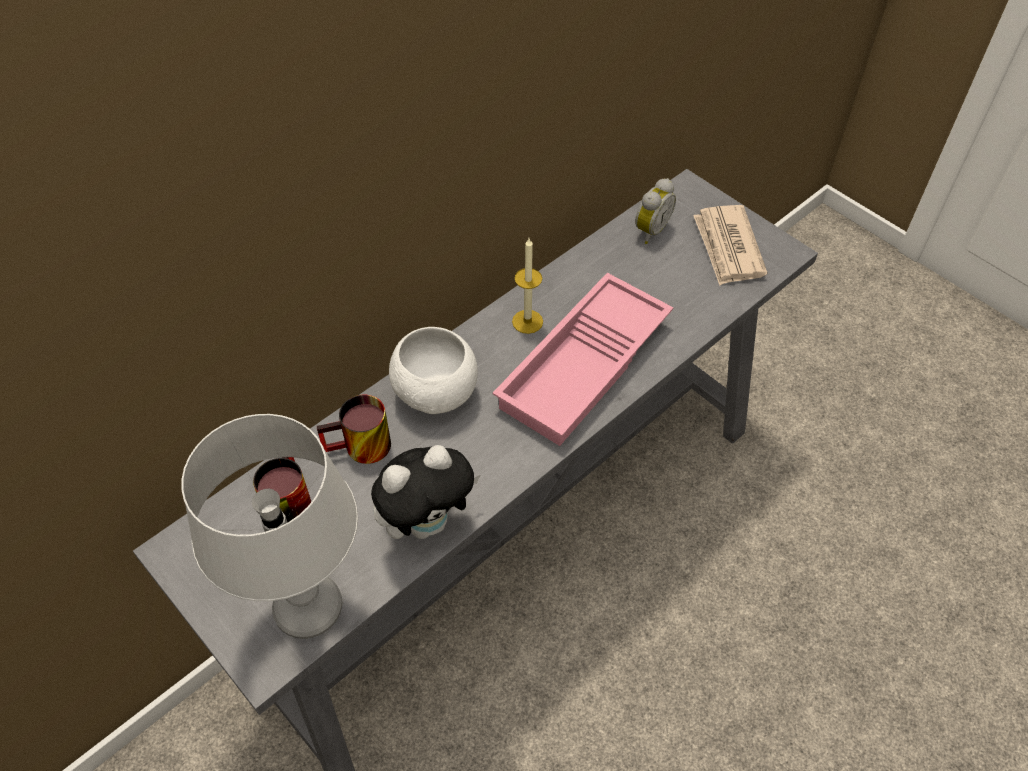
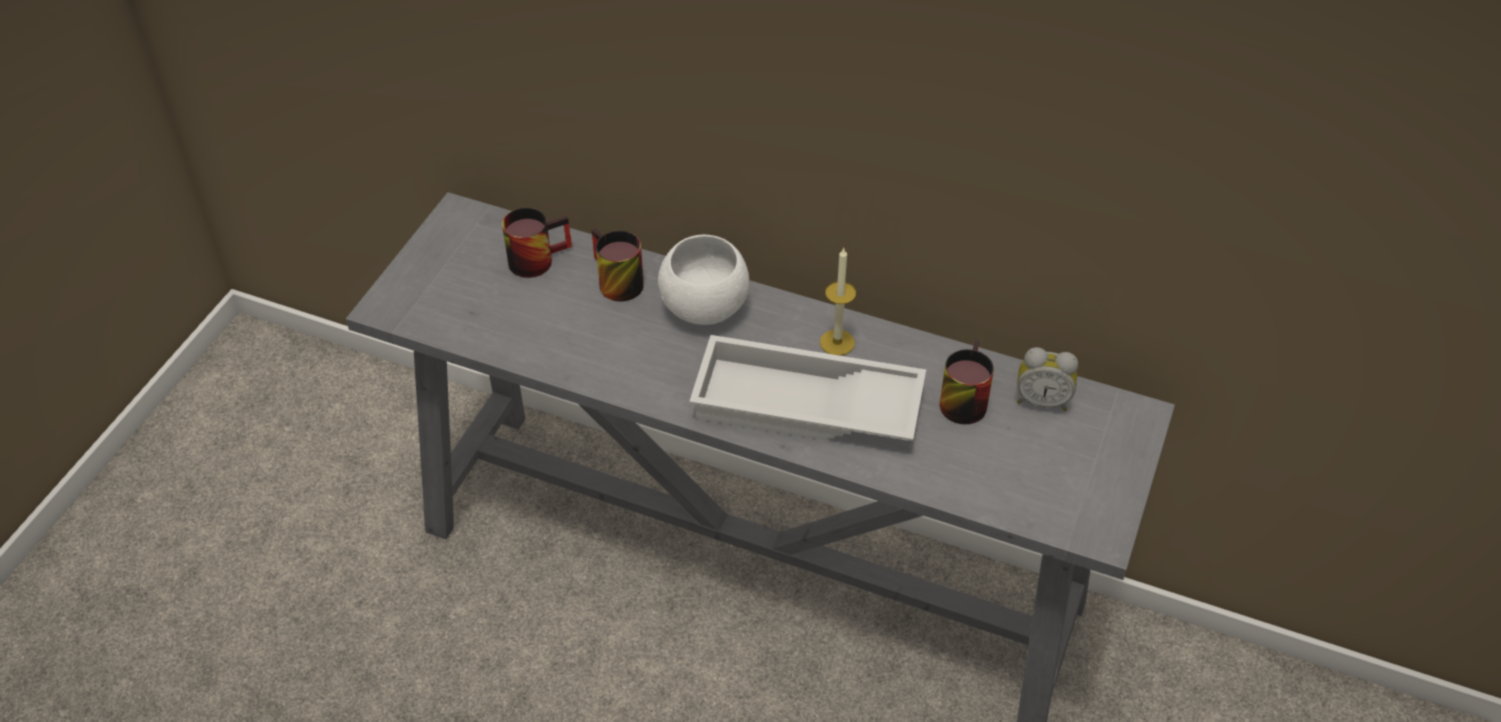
camera: 65 degrees right, 5 degrees down
(309, 609) = (442, 313): grey table lamp -> none
(428, 522) = (561, 355): plush toy -> none
(585, 368) = (804, 407): pink tray -> white tray
(625, 273) = (960, 398): none -> mug
(728, 248) = (1067, 478): newspaper -> none

